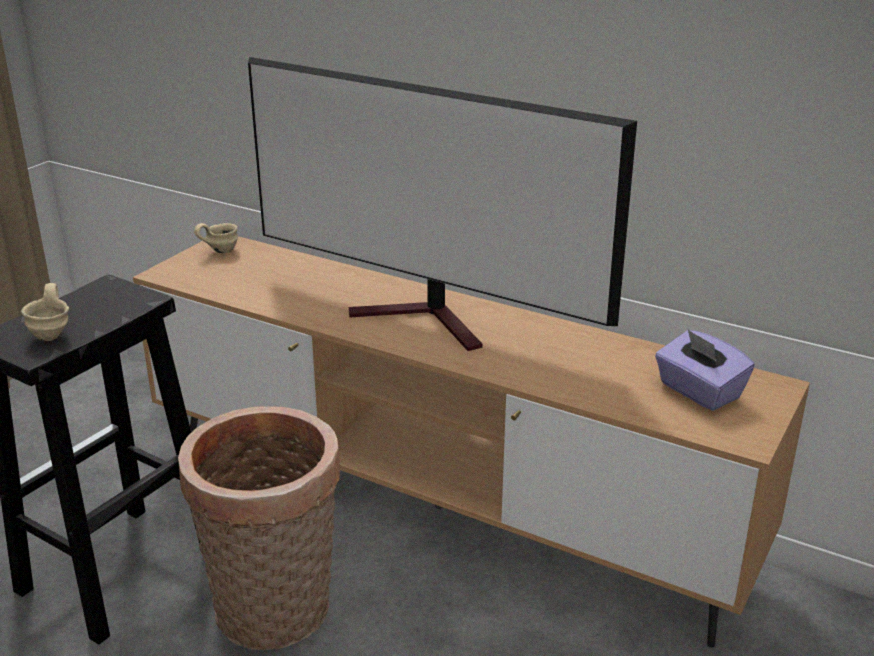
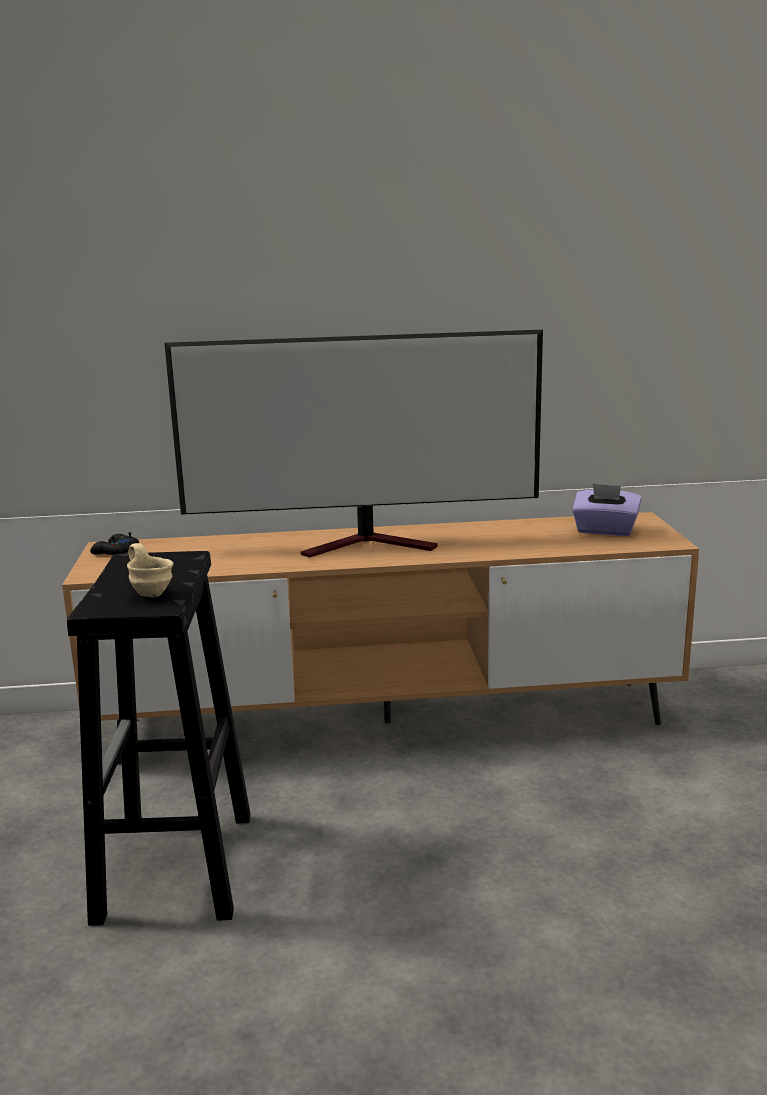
camera: 35 degrees left, 10 degrees down
(219, 251) = (115, 551): beige mug -> black game controller
(275, 615) = (356, 833): basket -> none

